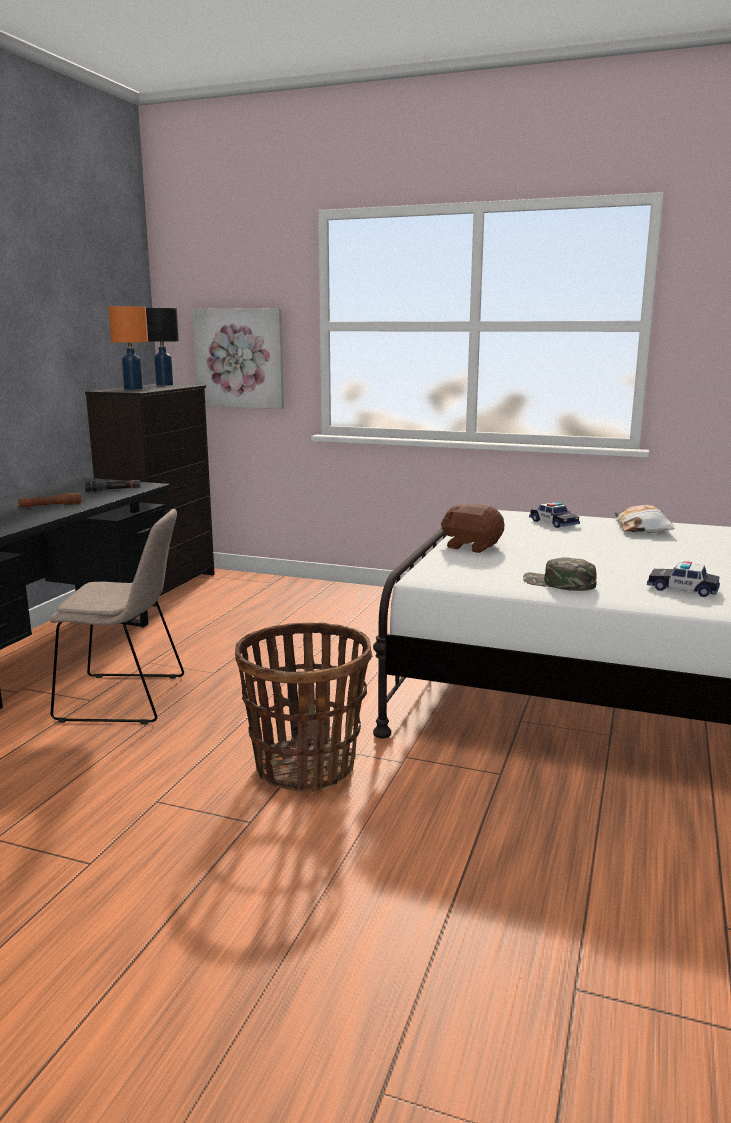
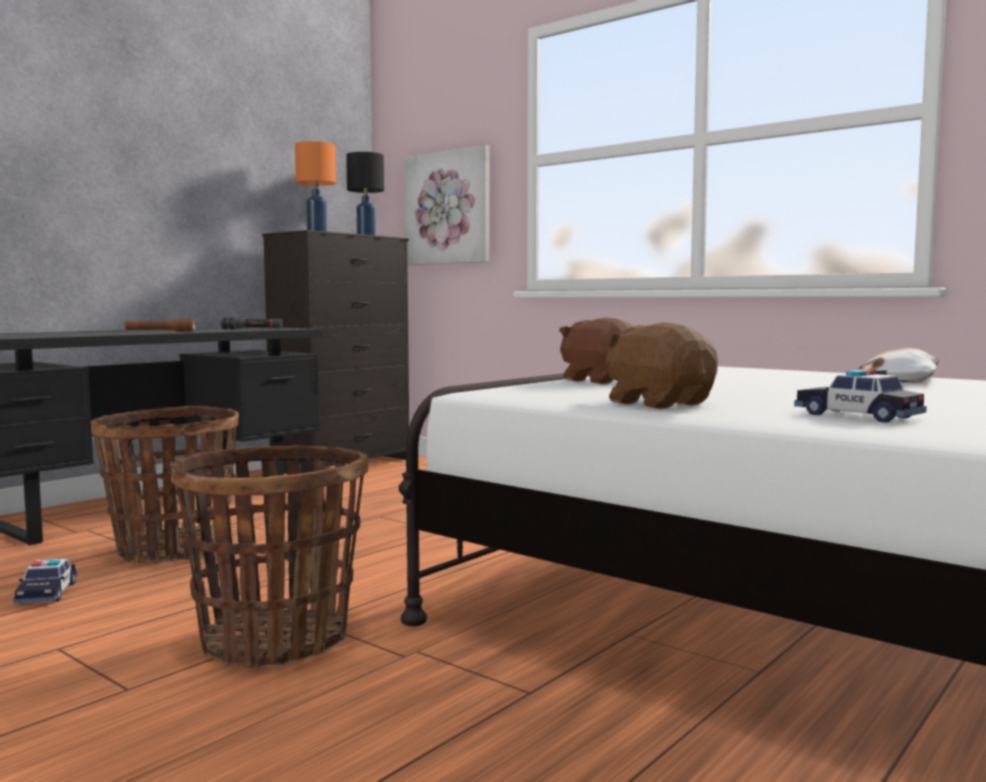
camera: 20 degrees right, 10 degrees down
(127, 698) = (172, 550): beige chair -> basket
(553, 523) = (763, 373): toy car -> toy car (47, 593)
(558, 583) = (658, 403): green cap -> brown plush toy

